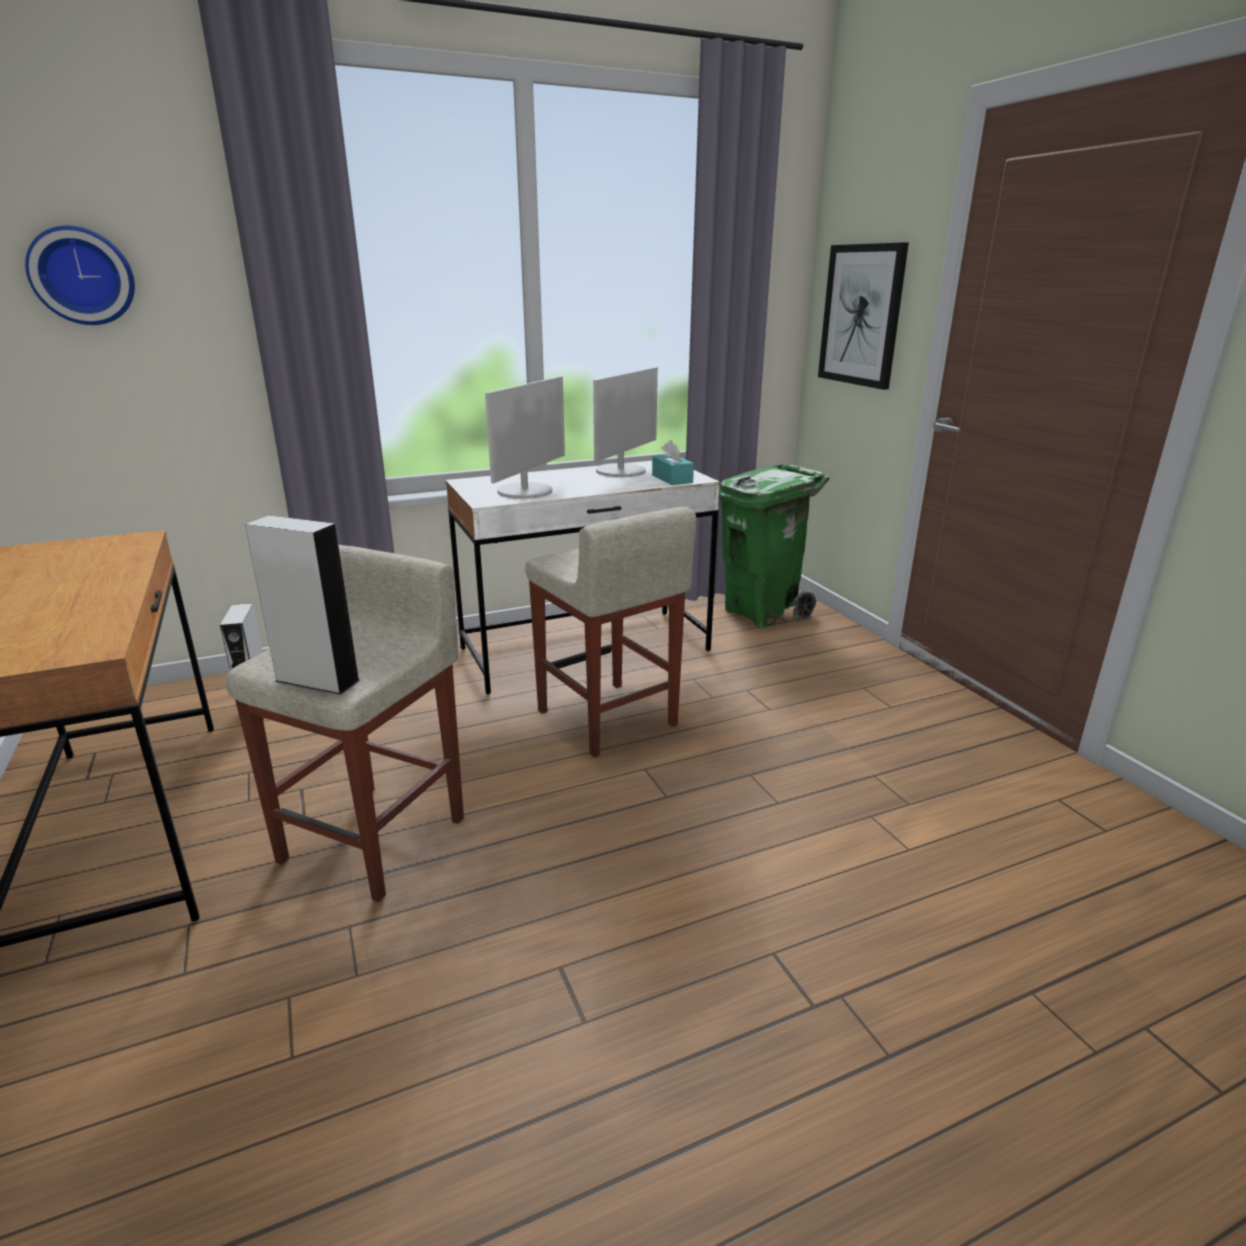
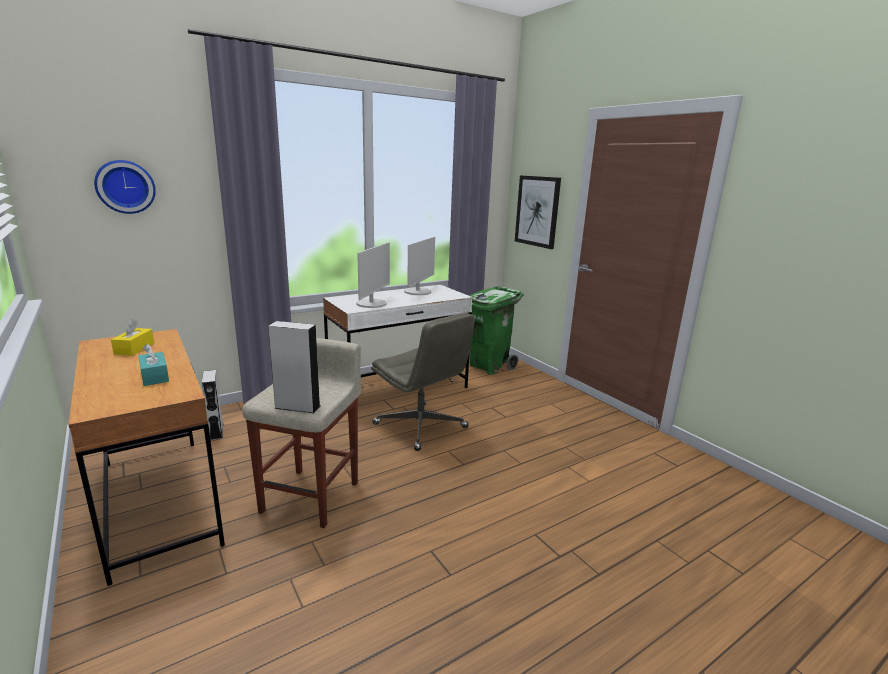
camera: 10 degrees left, 5 degrees down
(72, 562) = (134, 348): none -> yellow tissue box
(607, 719) = (421, 426): beige stool -> grey office chair
(672, 479) = (447, 296): turquoise tissue box -> turquoise tissue box (154, 376)

